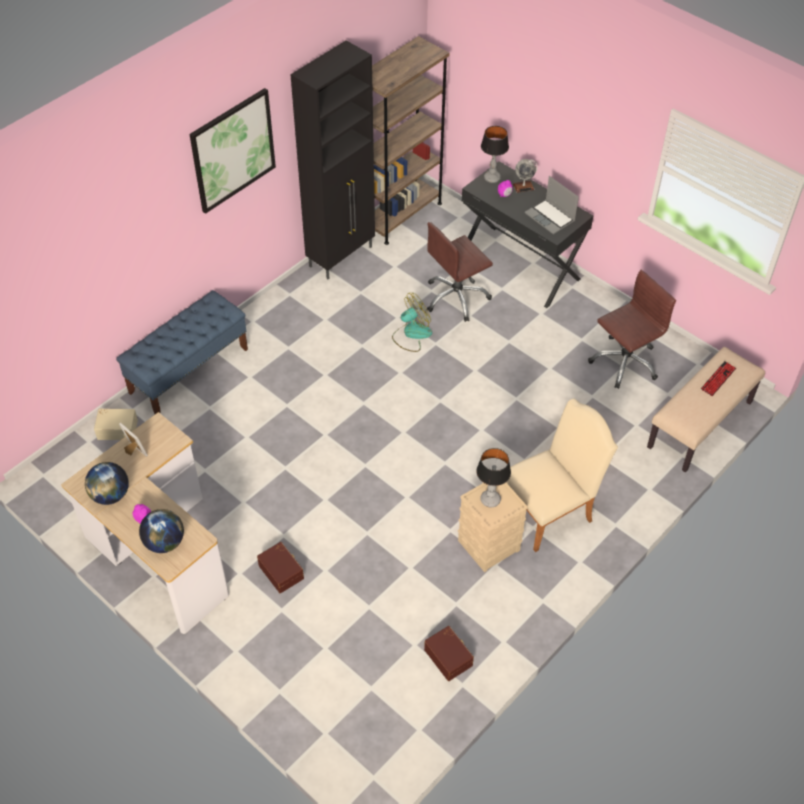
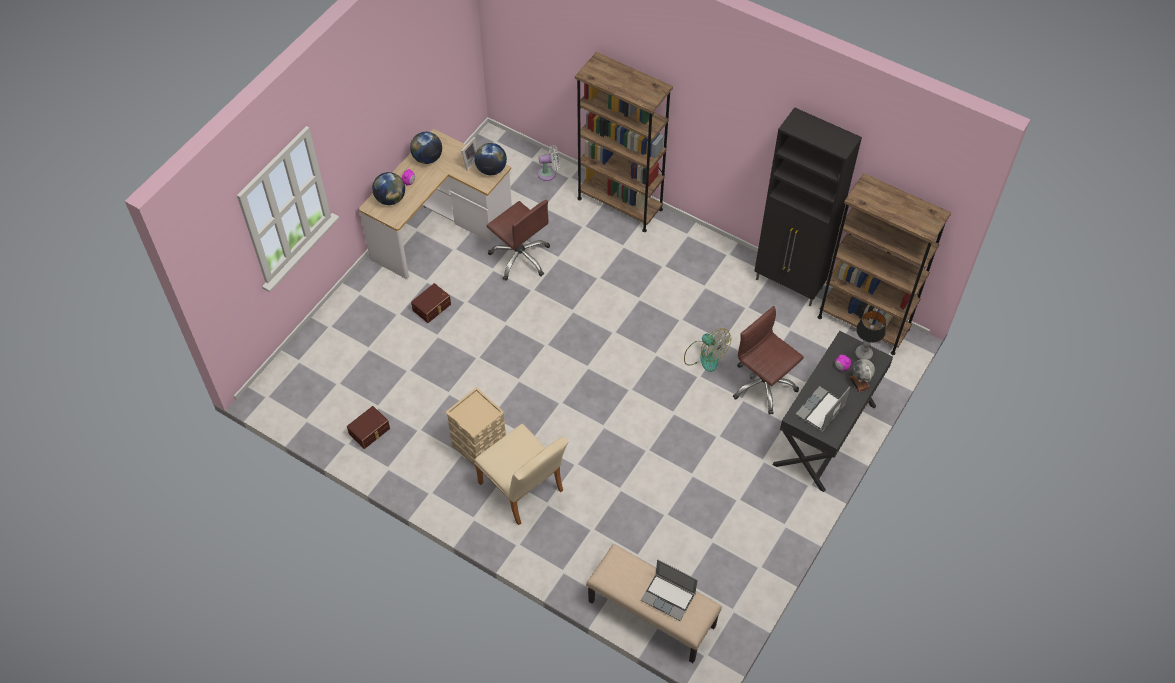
camera: 80 degrees right, 5 degrees up
(117, 428) = (549, 173): beige storage box -> white fan
(155, 431) = (491, 169): none -> globe
(189, 370) = (620, 204): blue bench -> brown bookcase
(233, 150) = (726, 107): picture -> none
(490, 499) = (478, 410): table lamp -> none
(624, 362) = (717, 540): brown office chair -> brown office chair (520, 257)
(718, 379) = (669, 597): keyboard -> laptop

